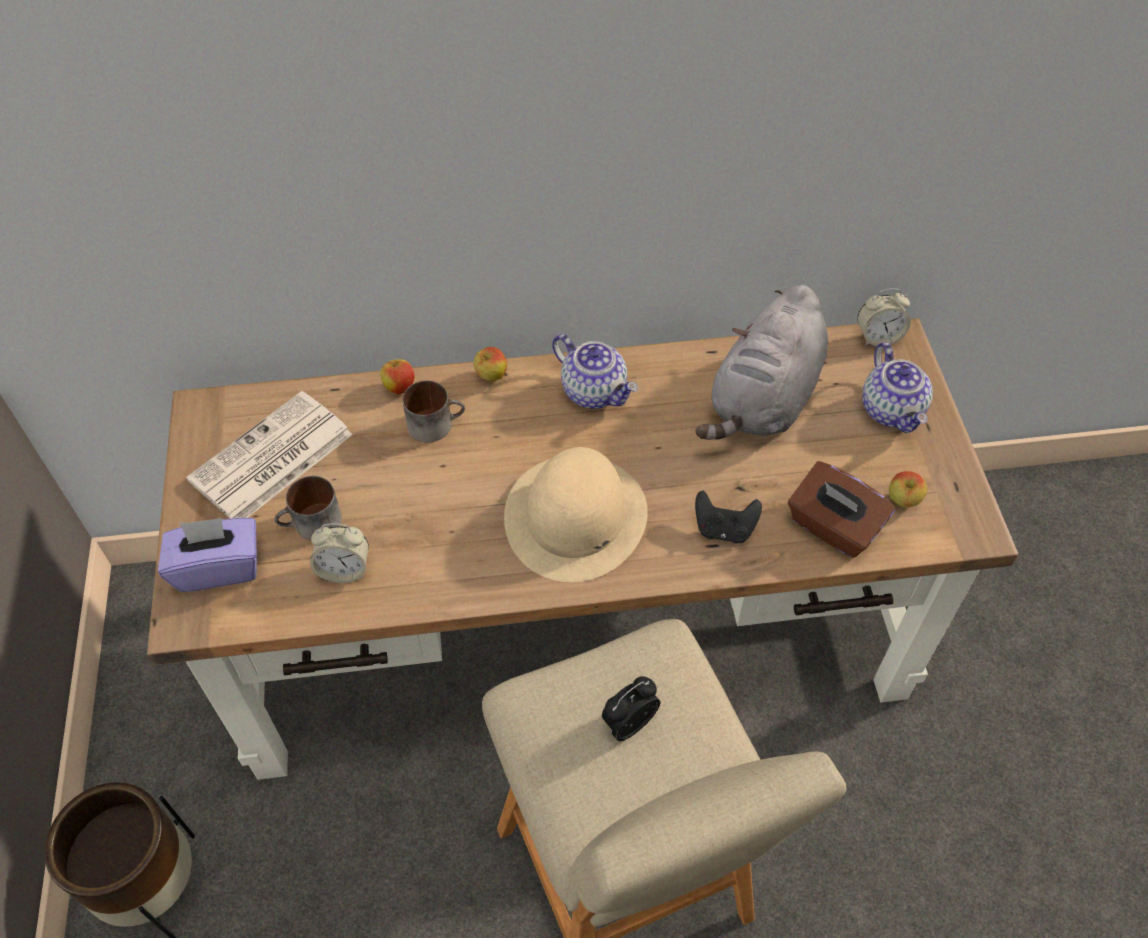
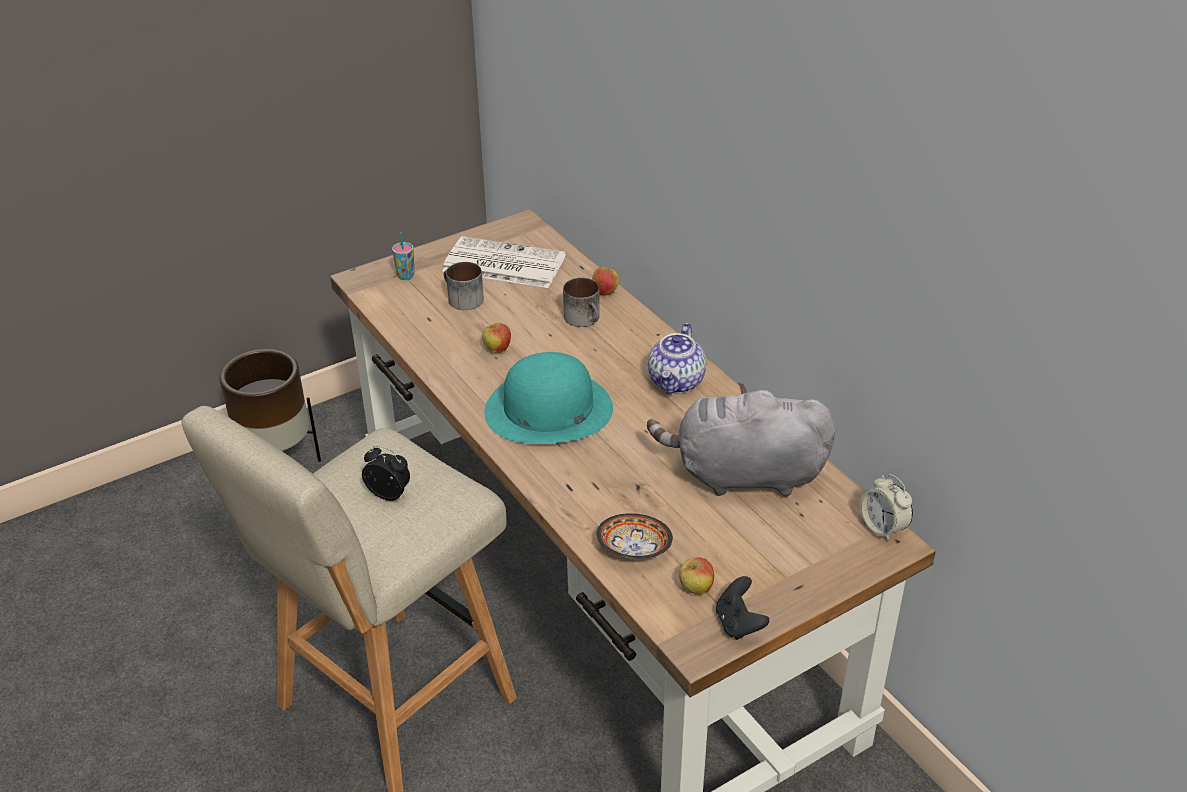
camera: 65 degrees right, 15 degrees down
(218, 567) = (406, 276): purple tissue box -> cup
(344, 569) = (435, 324): alarm clock -> none
(491, 376) = (650, 328): apple -> apple (497, 349)
(576, 517) = (548, 409): beige hat -> turquoise hat
(724, 529) = (589, 489): black game controller -> black game controller (738, 623)
(833, 527) = (635, 551): brown tissue box -> bowl
(892, 410) = (798, 558): teapot -> none

